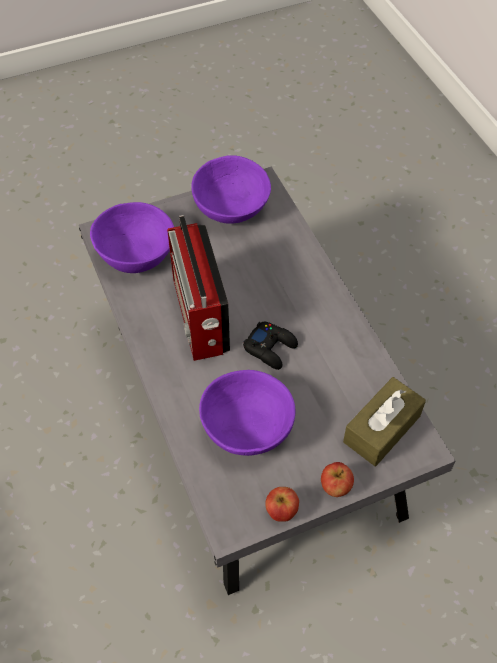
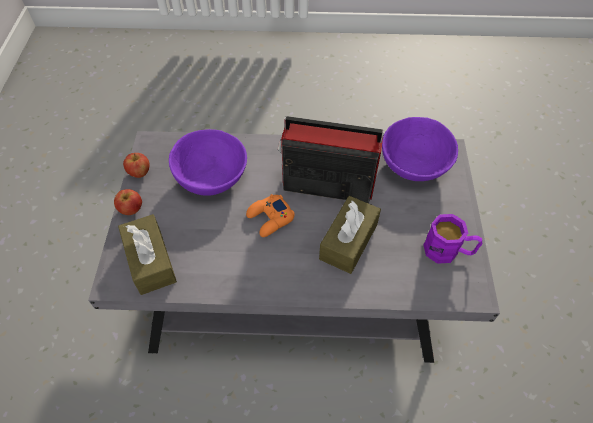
camera: 115 degrees right, 0 degrees up
(230, 207) = (448, 251): purple bowl -> purple mug
(261, 277) = (348, 241): none -> brown tissue box
(271, 348) = (270, 218): black game controller -> orange game controller

